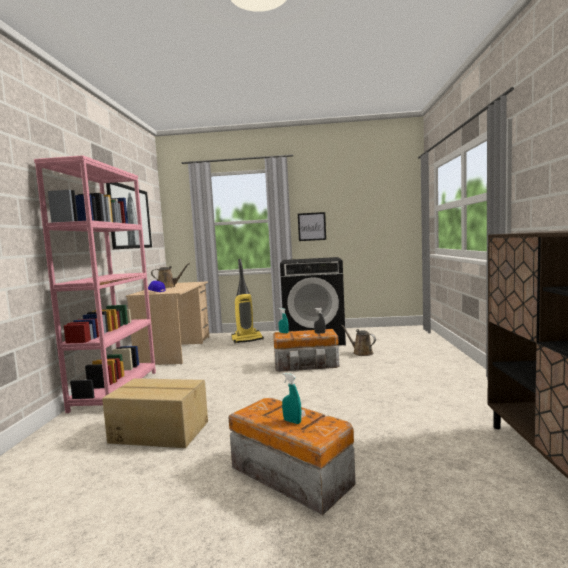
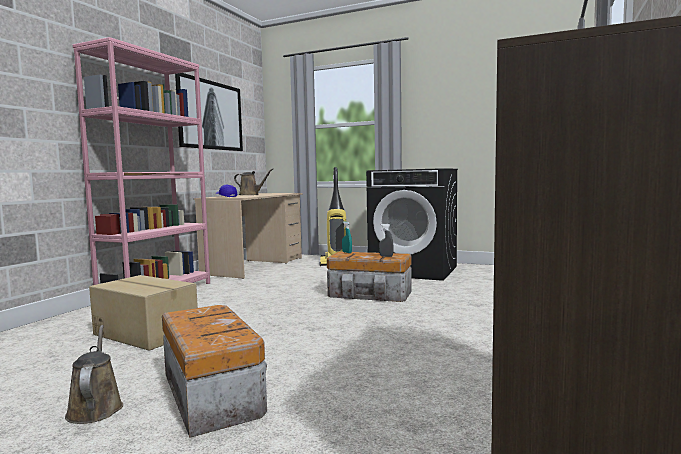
camera: 20 degrees right, 0 degrees up
(292, 421) = (204, 327): turquoise spray bottle -> none
(311, 226) = (429, 129): picture -> none
(361, 353) = (452, 290): brown watering can -> brown watering can (95, 408)

